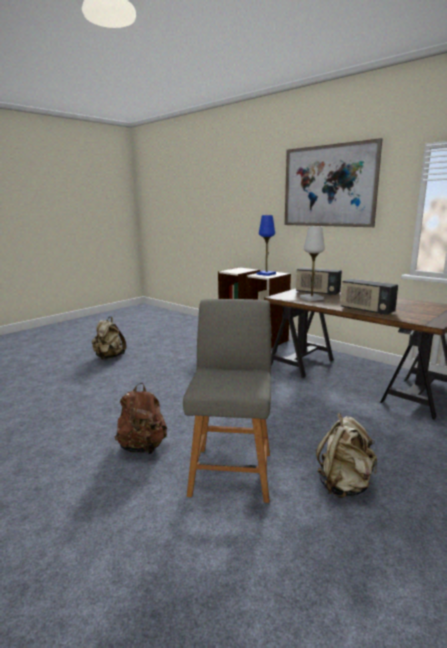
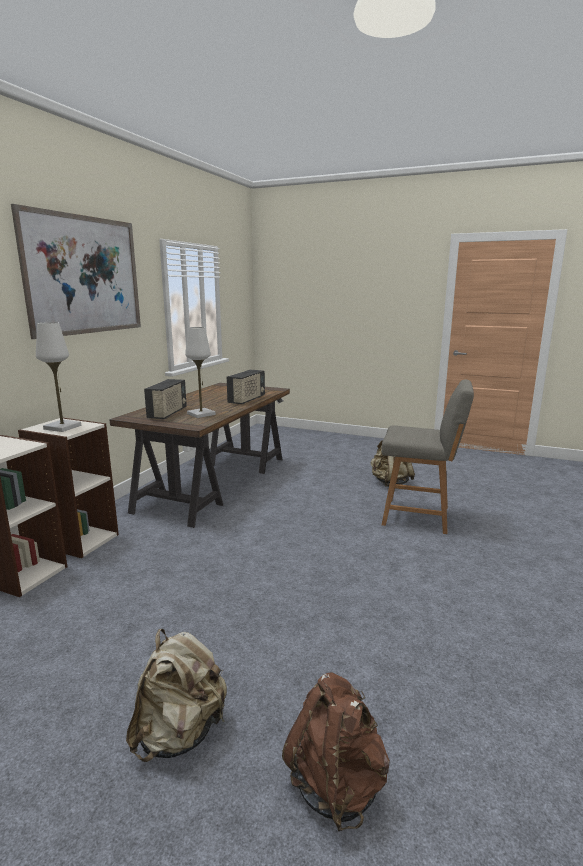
camera: 110 degrees left, 0 degrees up
(143, 447) = (438, 563): brown backpack -> brown backpack (337, 784)
(232, 470) = (419, 516): grey chair -> grey chair turned 150 degrees counterclockwise
(266, 274) = (62, 427): blue table lamp -> white table lamp

